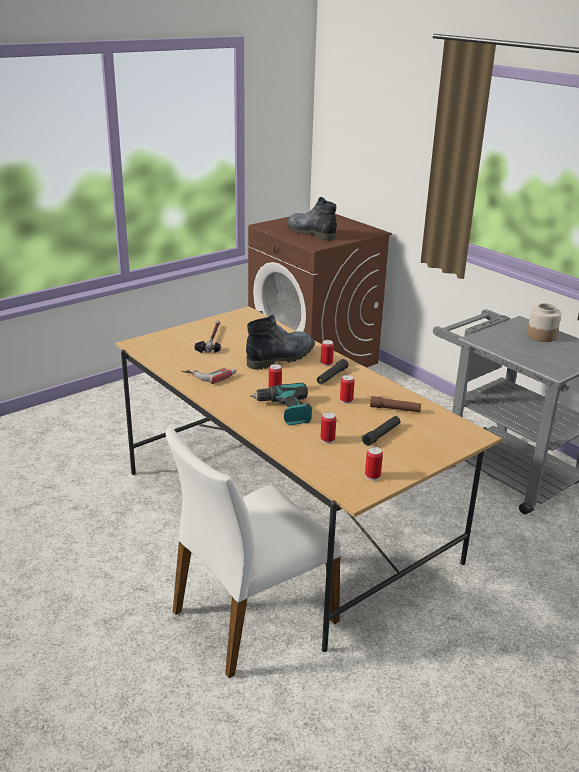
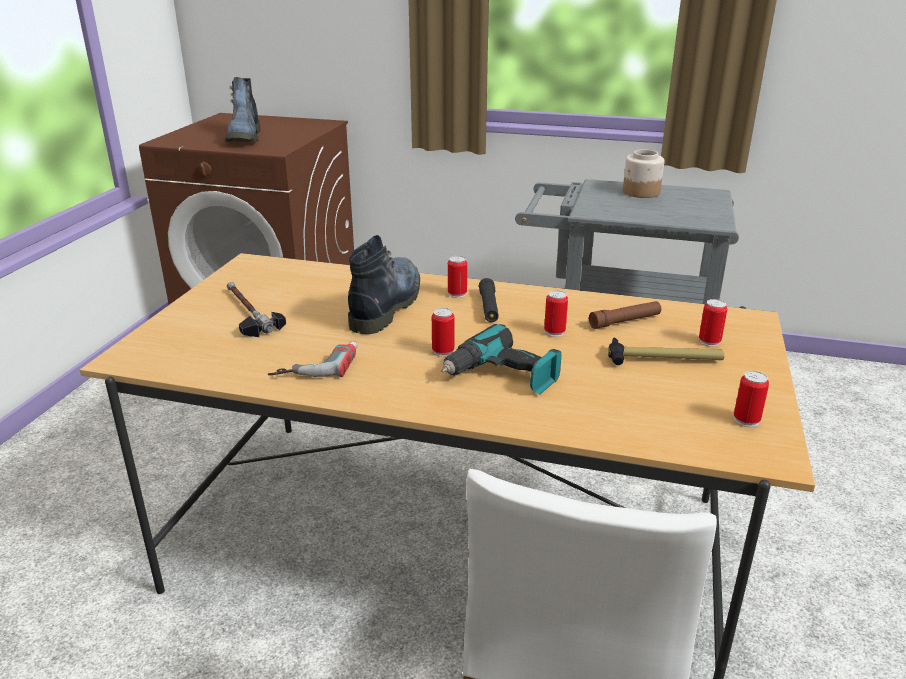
camera: 35 degrees left, 0 degrees up
(310, 233) = (245, 138): boot -> boot turned 105 degrees counterclockwise
(327, 440) = (617, 394): can -> can (709, 341)
(381, 435) = (664, 359): black flashlight -> hammer

